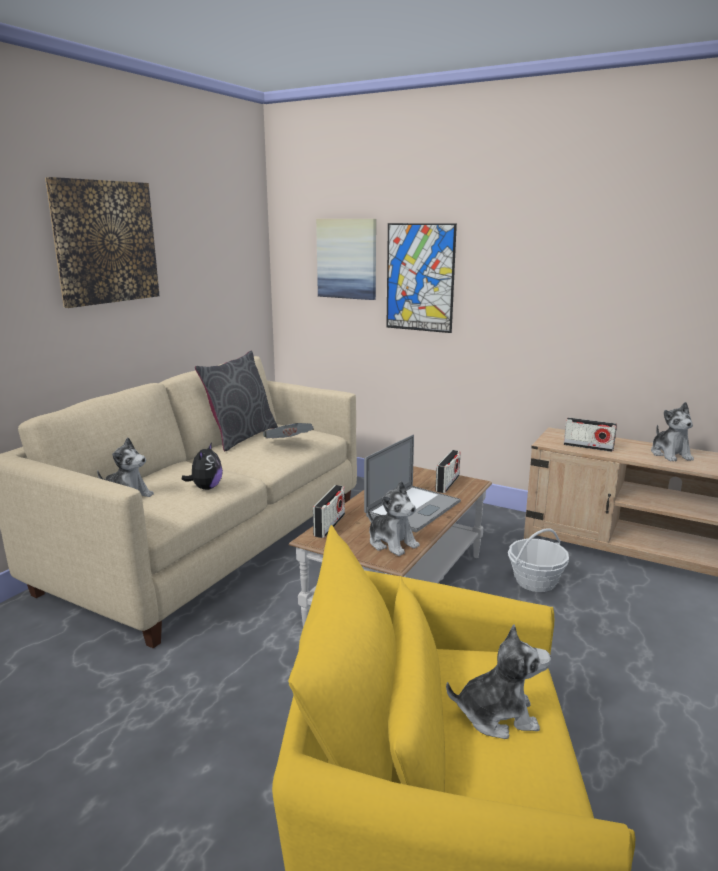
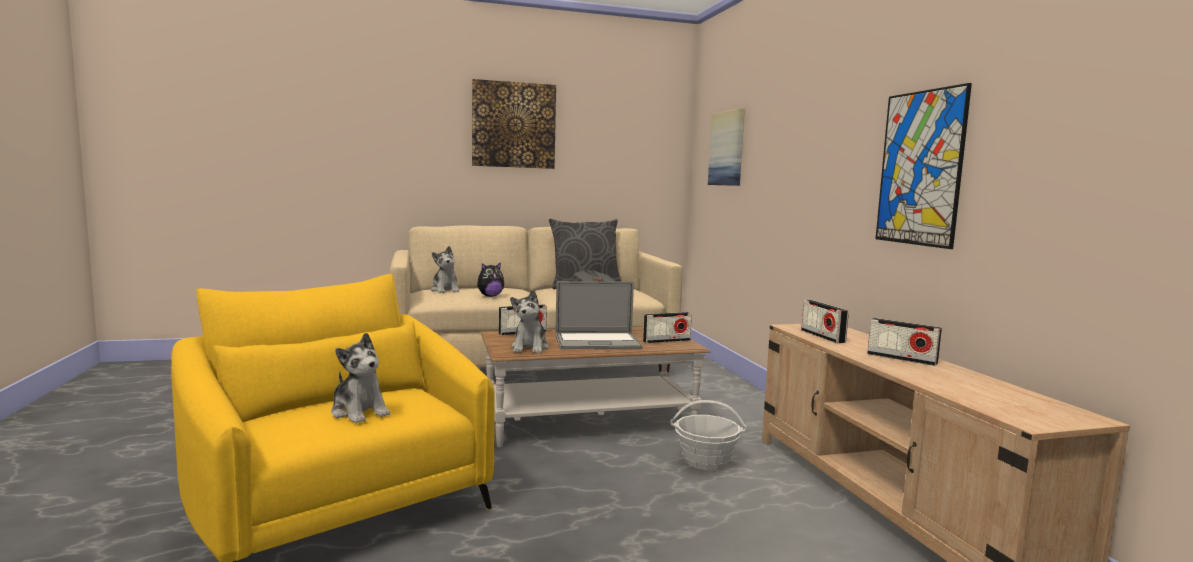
camera: 45 degrees right, 10 degrees down
(420, 278) = (765, 161): picture -> picture (920, 168)
(670, 454) = (901, 358): plush toy -> radio

